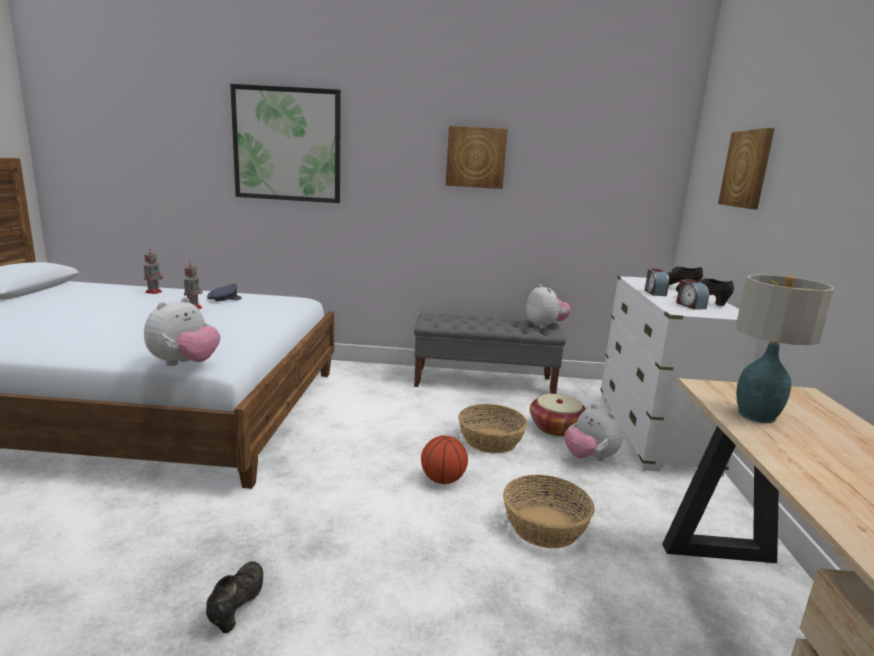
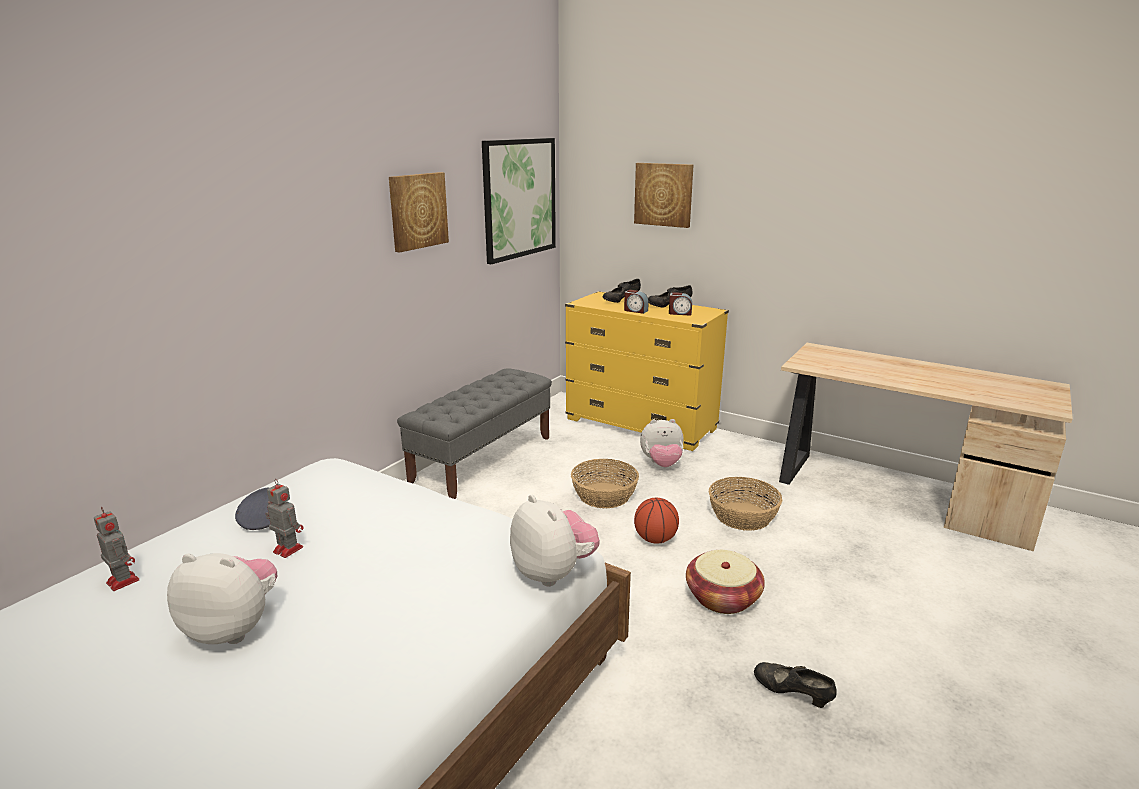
camera: 60 degrees left, 5 degrees up
(287, 145) = (189, 242): picture -> picture (519, 198)
(545, 326) = (517, 375): plush toy -> plush toy (234, 628)
(556, 428) = (605, 458): basket -> basket (722, 598)
(653, 432) = (641, 425): white dresser -> yellow dresser
(755, 415) = (846, 369): table lamp -> none

